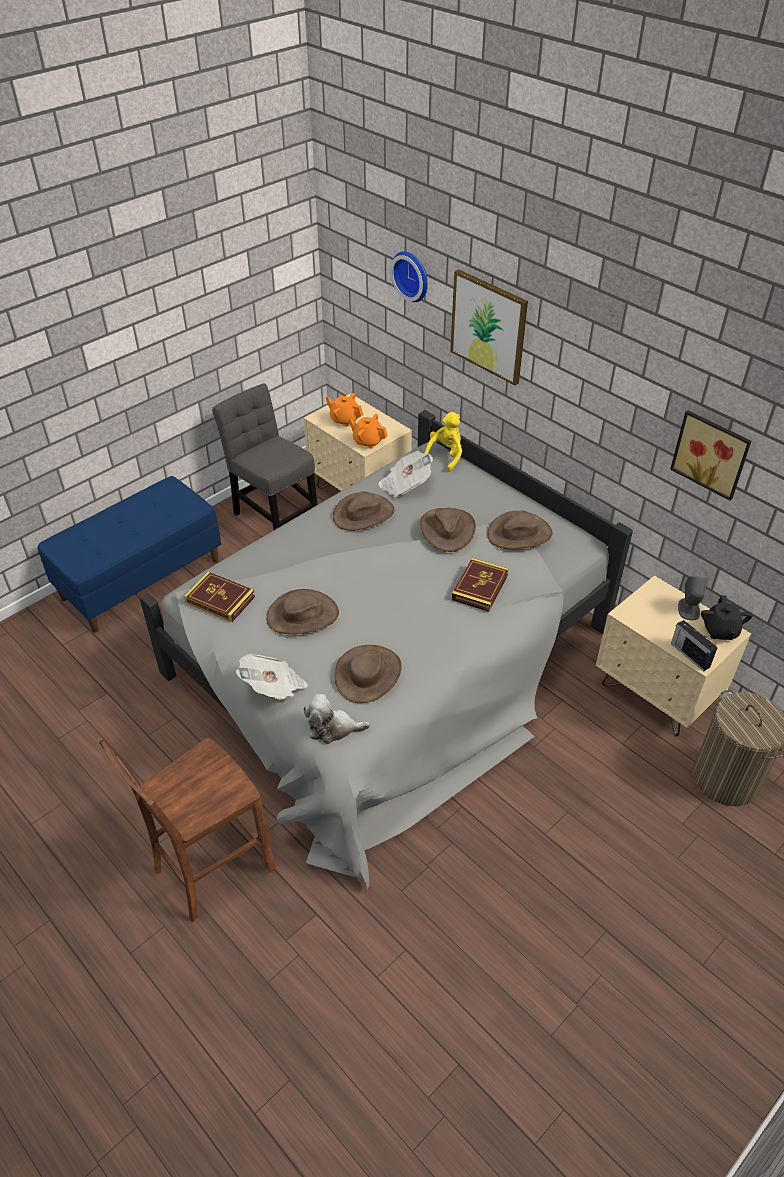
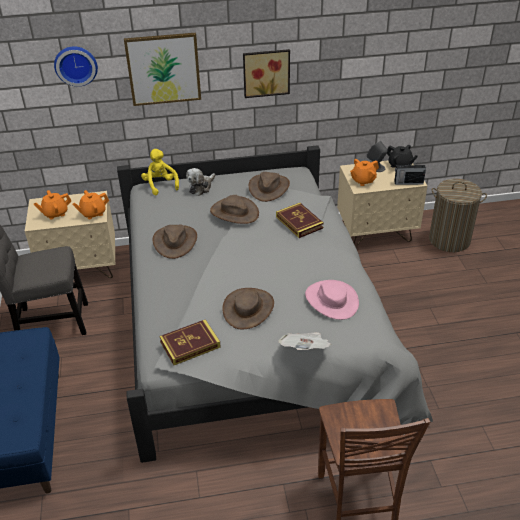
camera: 55 degrees left, 5 degrees down
(333, 728) = (365, 336): plush toy -> plush toy (201, 187)
(368, 674) = (331, 300): brown hat -> pink hat
(405, 485) = (168, 212): newspaper -> none
(645, 610) = (363, 180): none -> orange teapot
(712, 453) = (358, 63): picture -> picture (266, 72)

